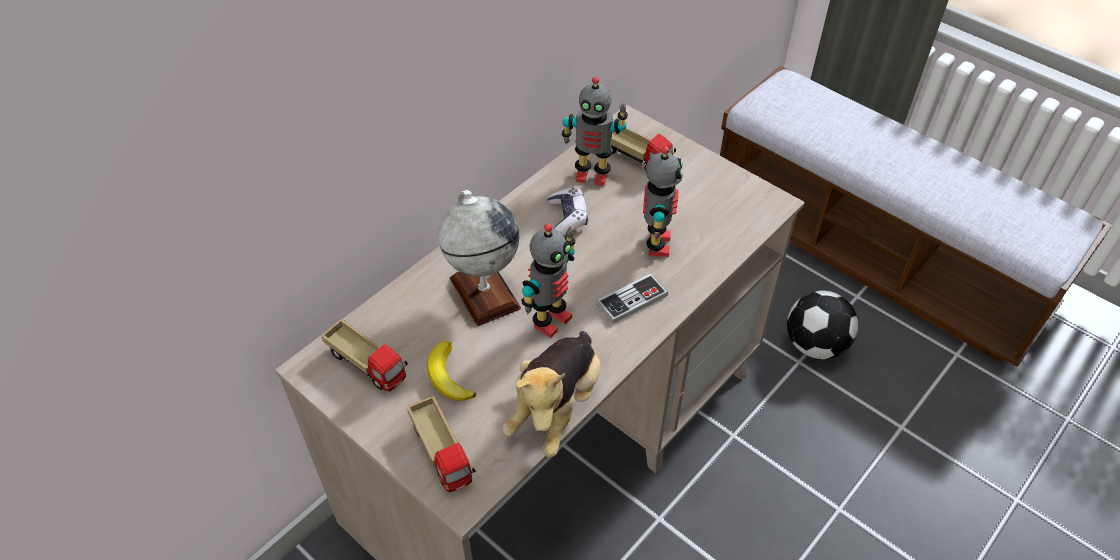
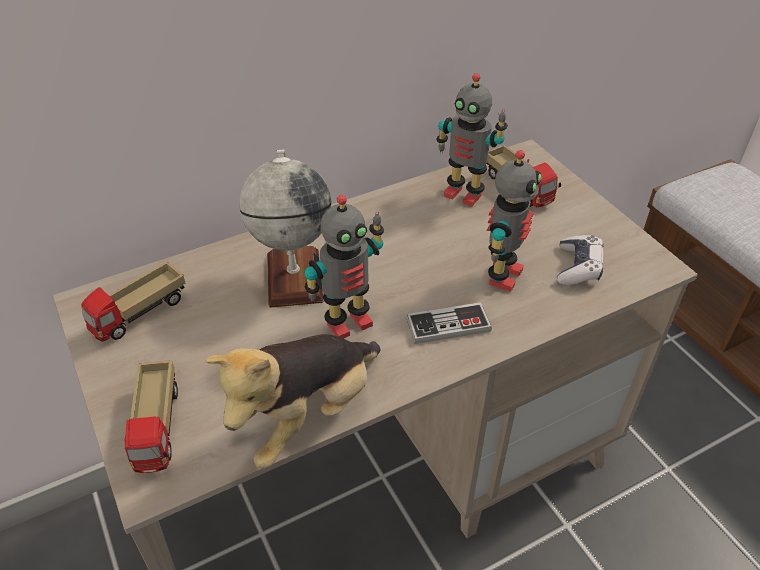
camera: 20 degrees right, 5 degrees down
(368, 365) = (140, 315): toy truck -> toy truck turned 75 degrees clockwise
(448, 376) = (211, 349): banana -> none
(567, 217) = (418, 227): game controller -> game controller (578, 267)
(815, 344) = (694, 456): football -> none

